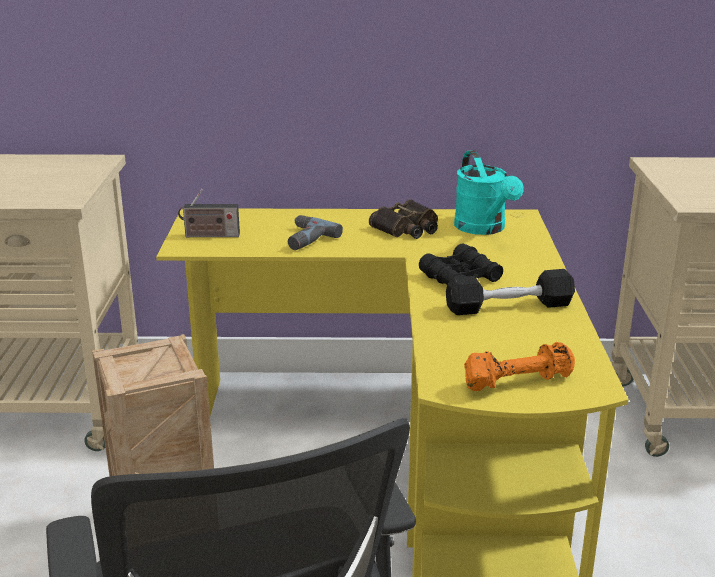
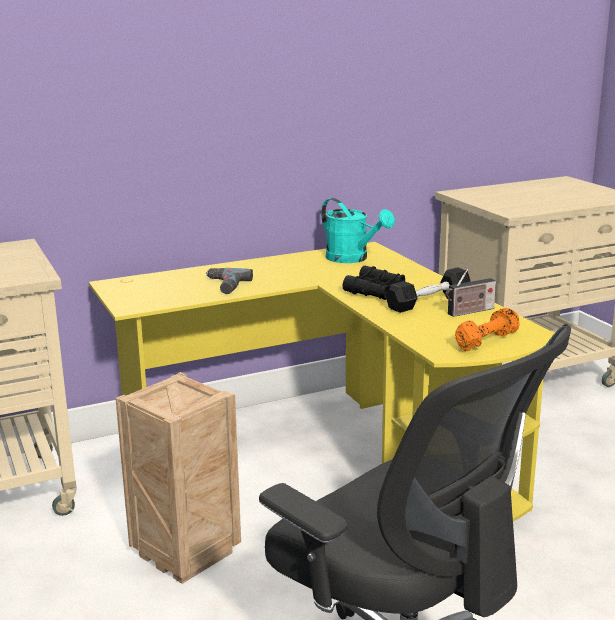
camera: 25 degrees left, 5 degrees down
(209, 235) = (142, 296): radio -> radio (469, 312)
(407, 228) = (296, 267): binoculars -> none

